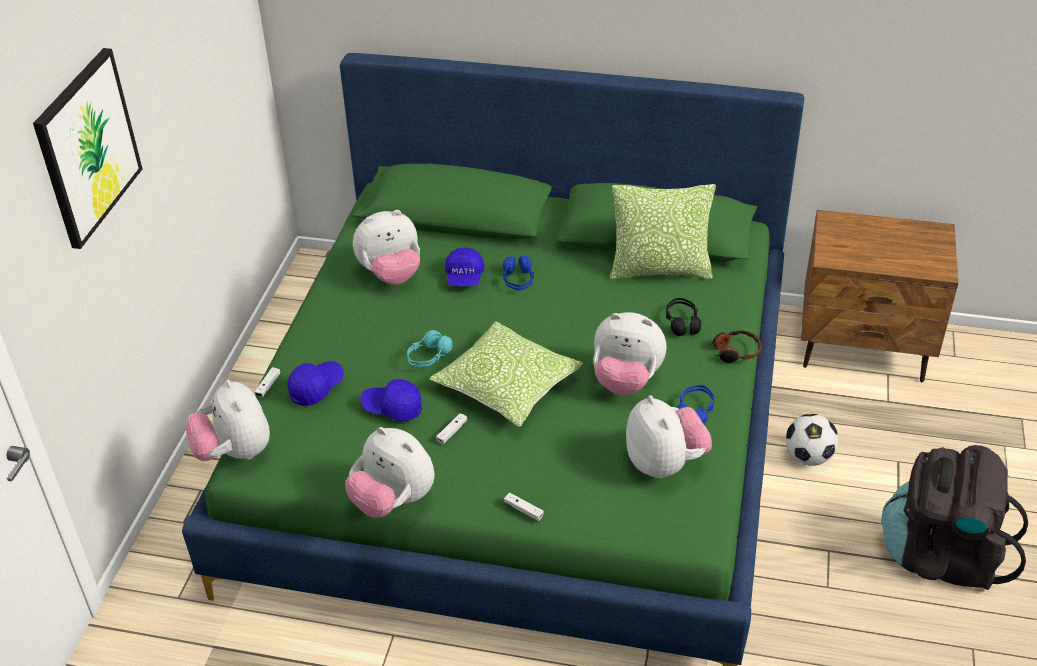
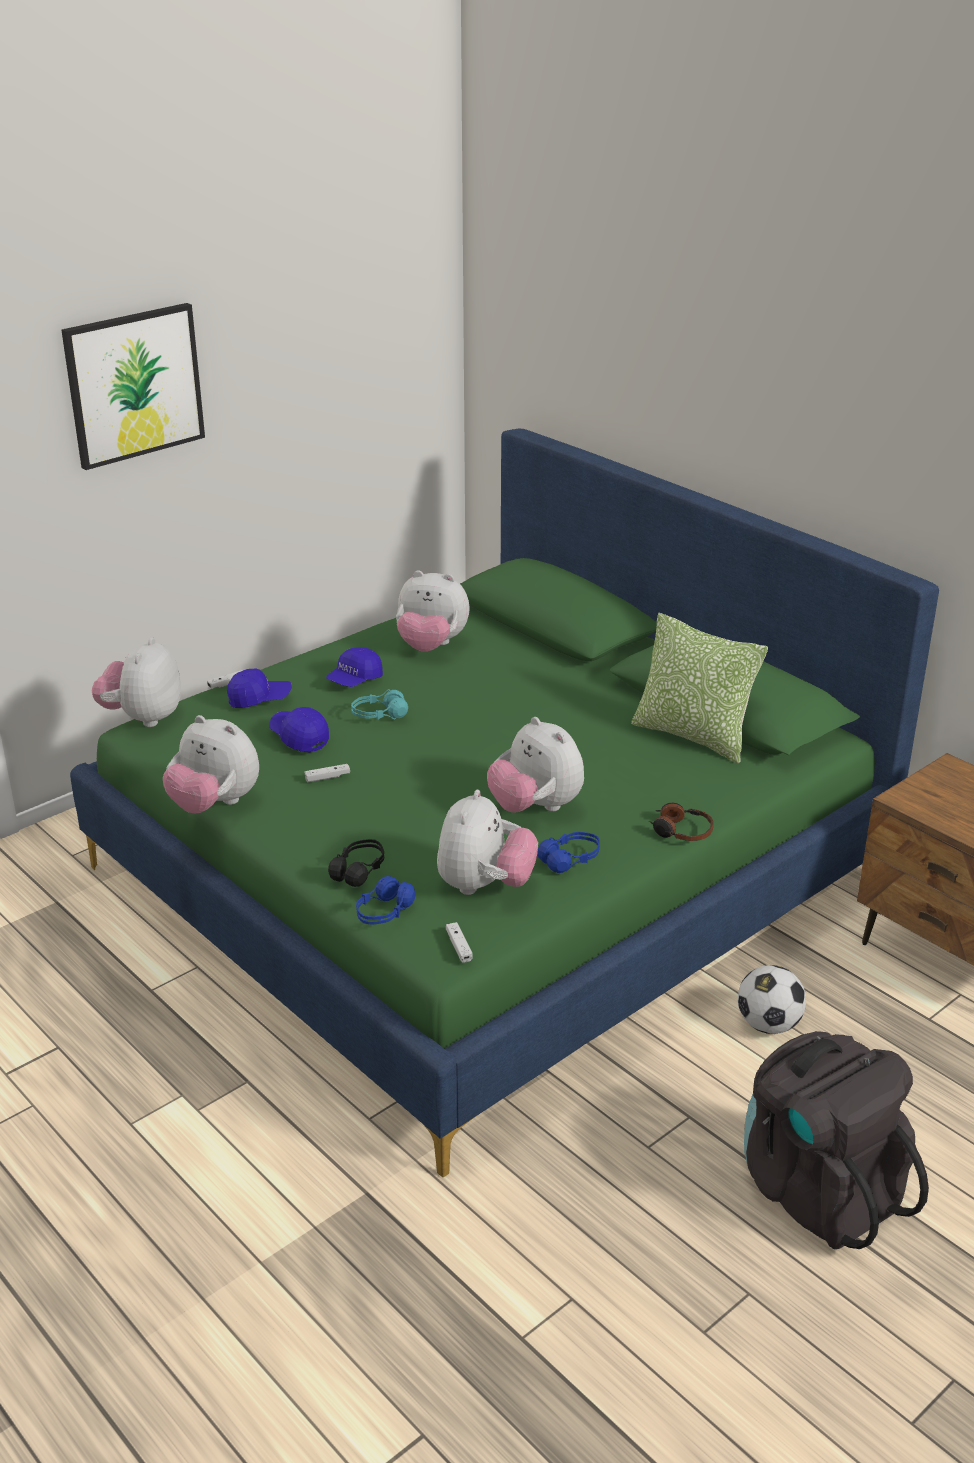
camera: 35 degrees right, 10 degrees down
(393, 501) = (214, 804): plush toy -> plush toy turned 45 degrees counterclockwise
(464, 277) = (493, 672): blue cap -> blue cap (355, 680)
(507, 386) = (422, 766): pillow -> none
(518, 280) = (540, 692): blue headphones -> blue headphones (384, 912)
(523, 510) = (309, 860): white game controller -> white game controller (459, 947)
(682, 323) = (657, 786): black headphones -> black headphones (359, 870)

